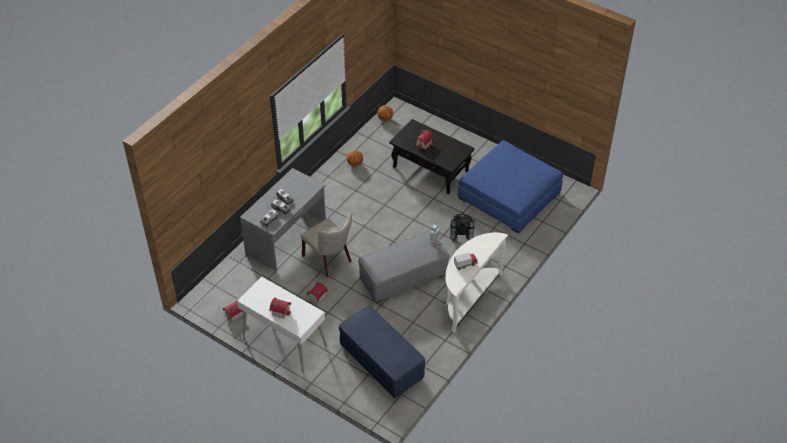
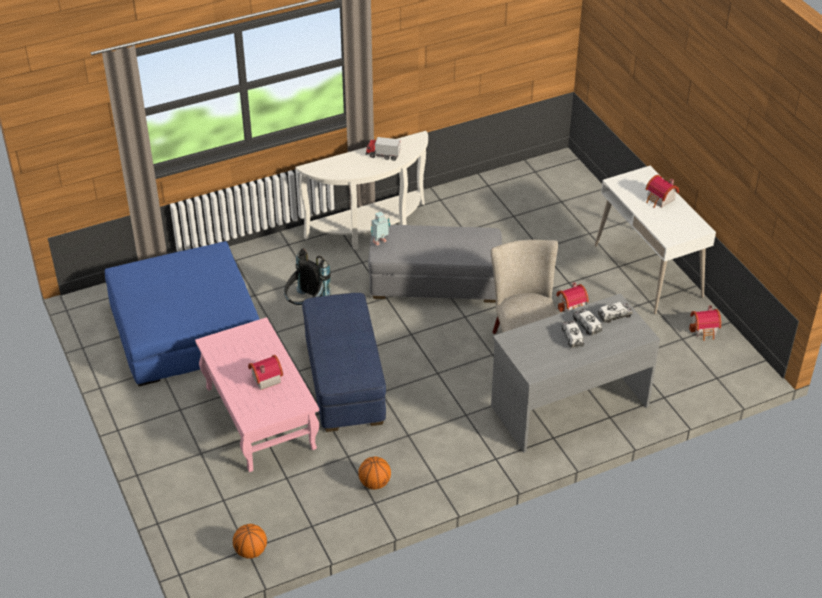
camera: 150 degrees left, 5 degrees down
(381, 362) = (536, 206): blue ottoman -> blue ottoman (345, 380)
(431, 170) = (259, 417): black coffee table -> pink coffee table

